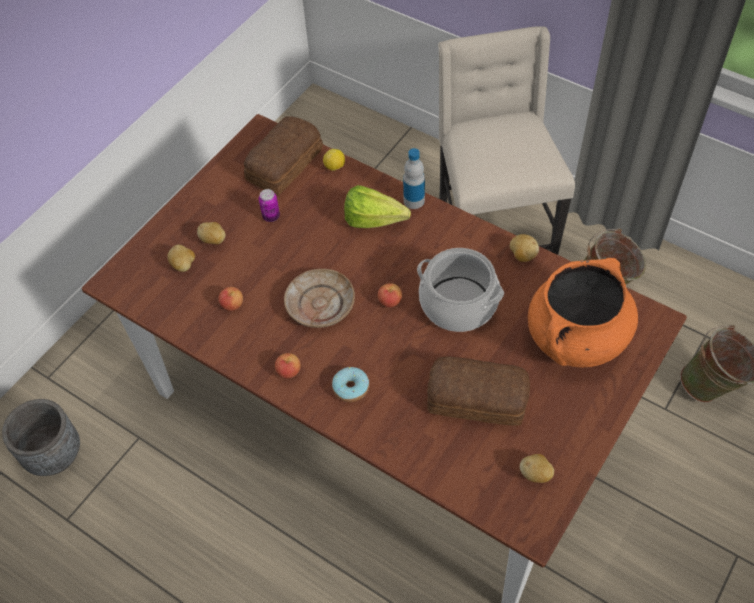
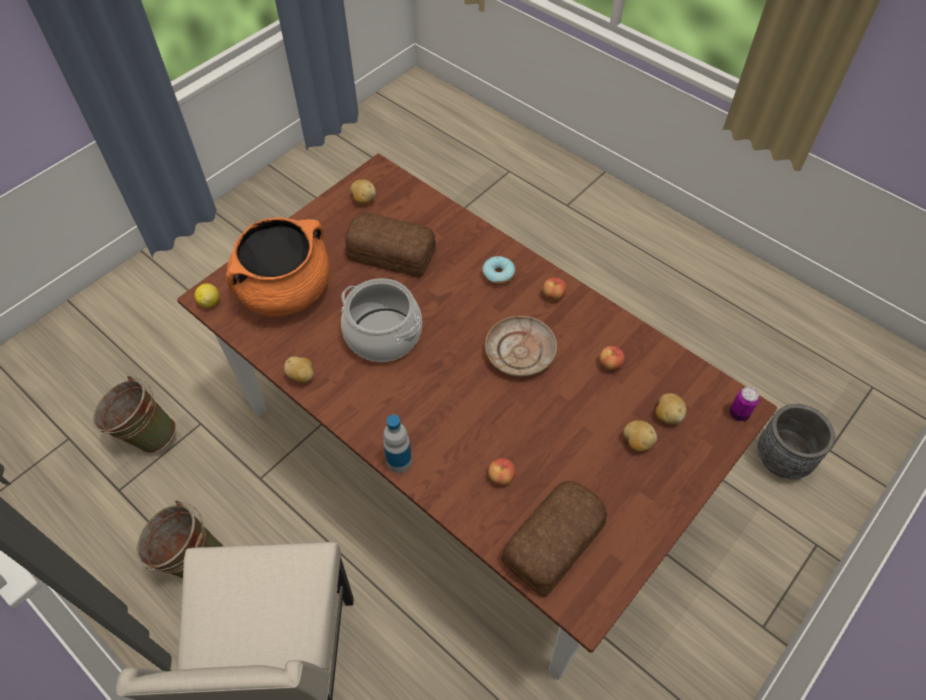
camera: 175 degrees left, 0 degrees up
(271, 216) = (570, 465): can -> can (738, 414)
(334, 167) = (488, 527): lemon -> lemon (210, 302)
(378, 223) = (446, 438): lettuce -> none
(390, 301) = (449, 346): apple -> apple (501, 477)

